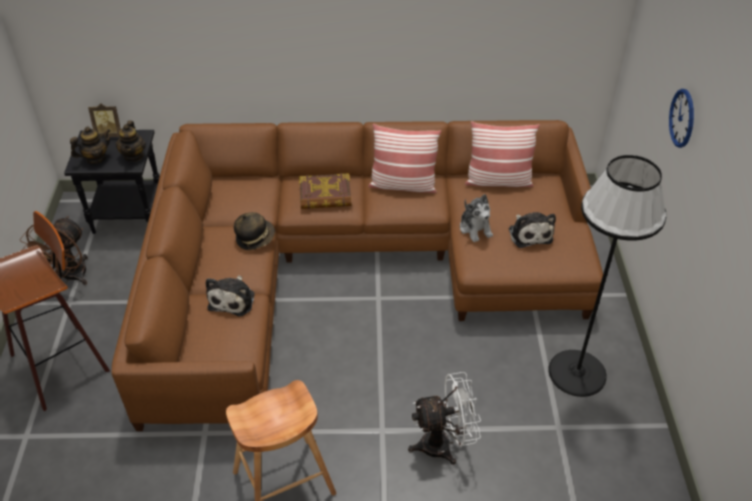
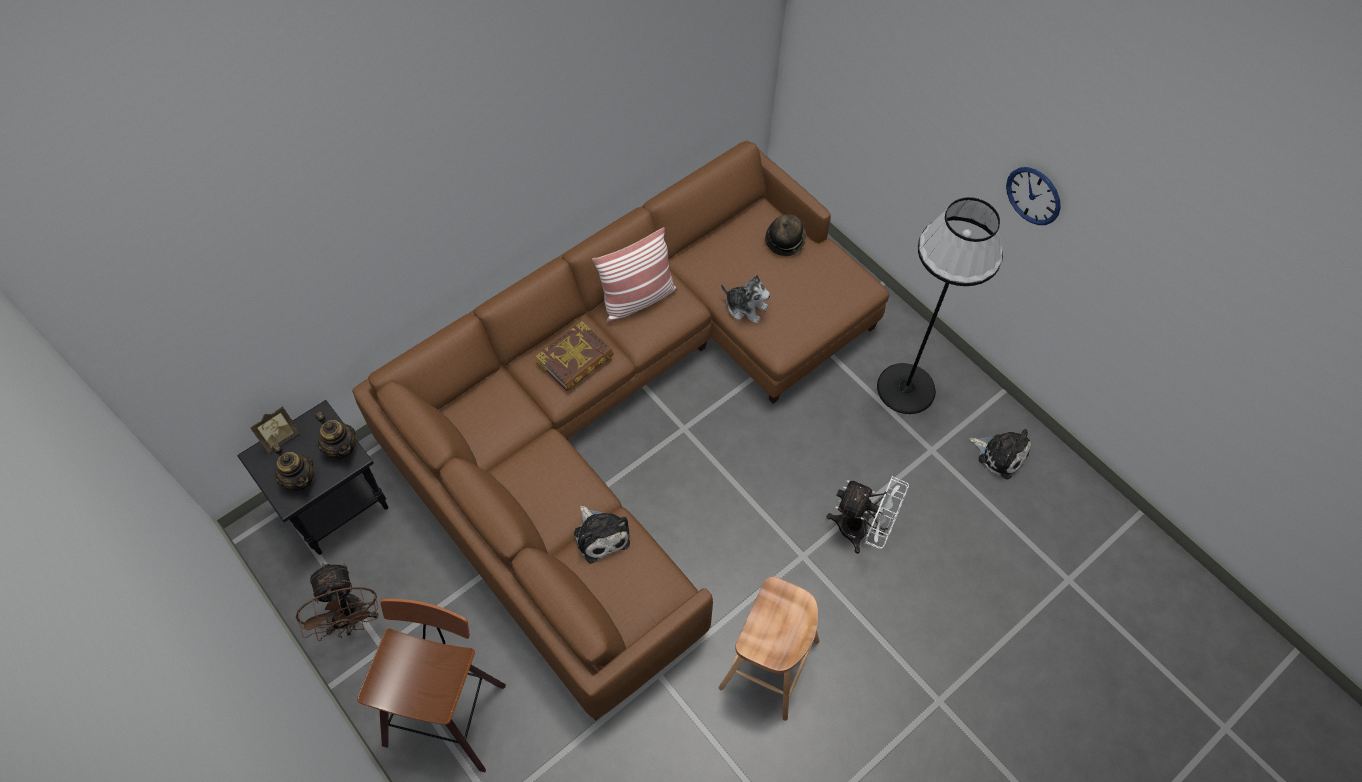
camera: 40 degrees left, 15 degrees up
(96, 158) = (300, 479): teapot -> teapot turned 120 degrees clockwise
(255, 238) = (555, 454): hat -> hat (785, 240)
(444, 444) = (861, 531): white fan -> white fan turned 75 degrees clockwise
(498, 181) = (720, 239): pillow -> none
(529, 233) = (796, 283): plush toy -> plush toy (1000, 454)
(682, 118) = (933, 120): wall clock -> wall clock (1033, 195)

